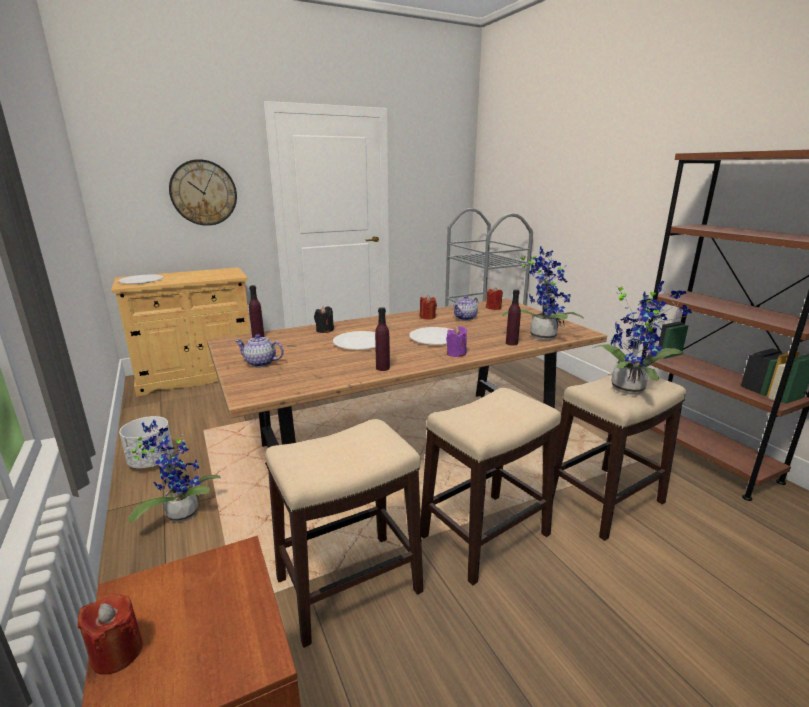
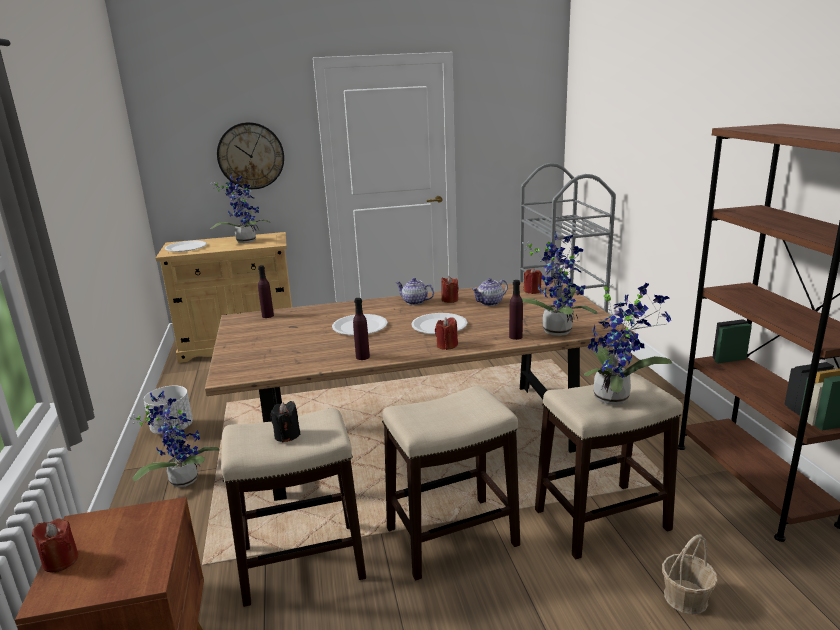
camera: 15 degrees right, 0 degrees up
(202, 274) = (245, 240): none -> potted plant
(260, 363) = (254, 344): teapot -> teapot (414, 302)
(324, 330) = (334, 311): black candle -> black candle (287, 435)
(456, 353) = (447, 345): purple candle -> red candle
(713, 562) = (686, 598): none -> basket

